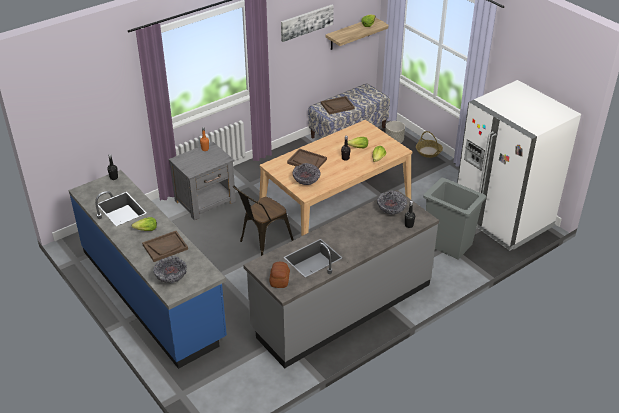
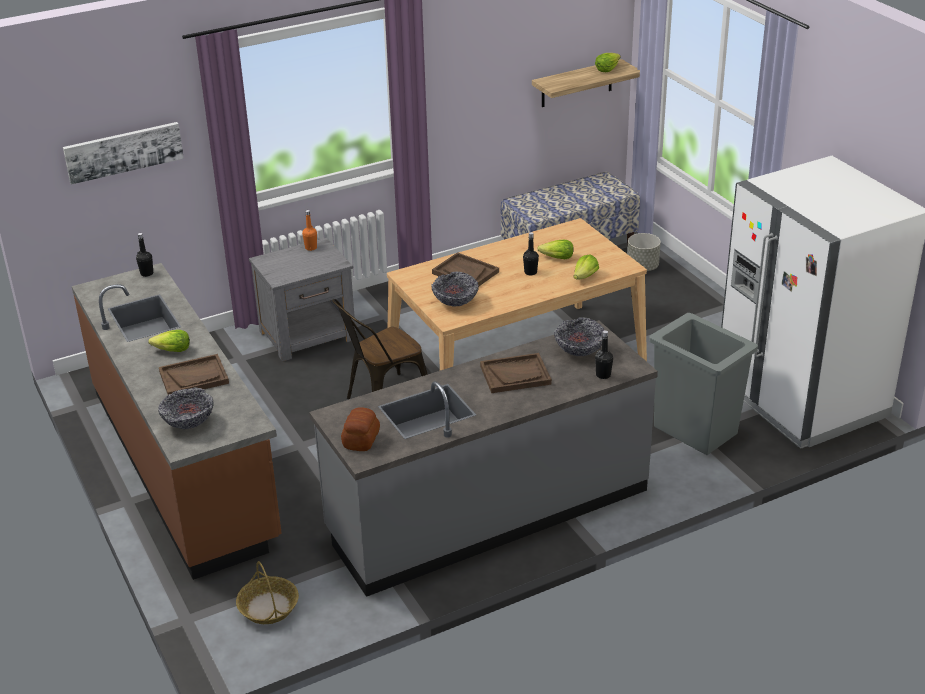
camera: 10 degrees right, 5 degrees down
(152, 294) = (184, 464): blue counter -> brown counter
(306, 22) = (497, 56): picture -> picture (123, 151)
(337, 106) = (548, 202): brown tray -> brown tray (515, 375)
(428, 151) = (697, 287): basket -> basket (268, 607)

